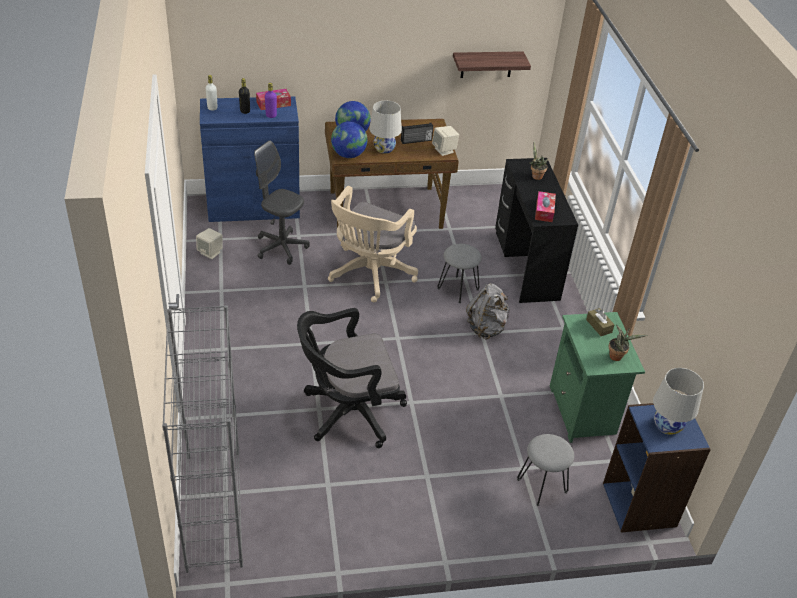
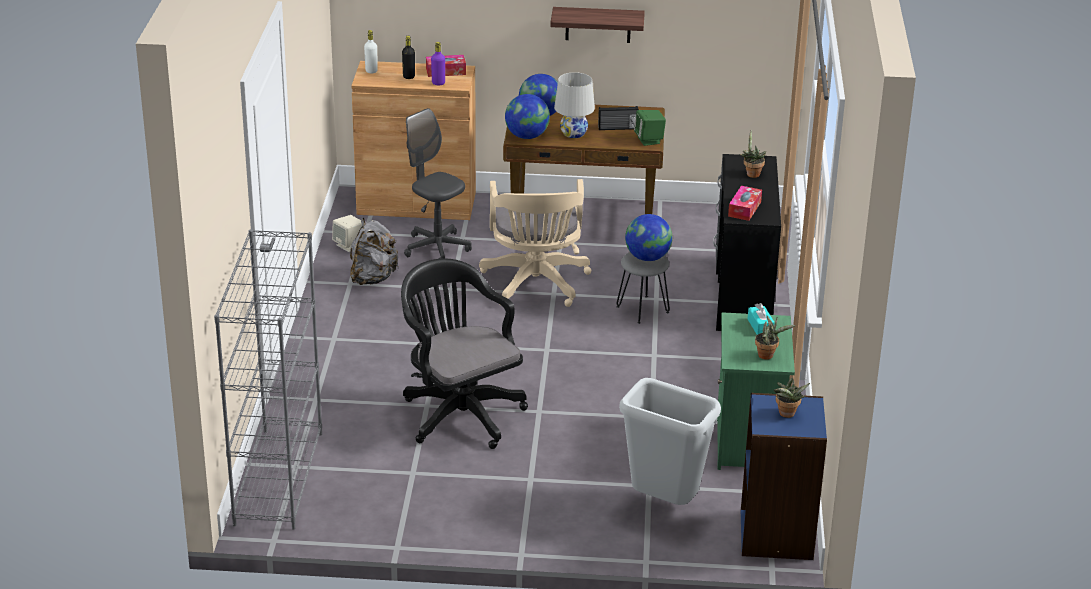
camera: 15 degrees right, 10 degrees down
(253, 206) = (416, 203): blue cabinet -> brown cabinet
(347, 413) = (459, 412): black office chair -> black office chair turned 60 degrees clockwise
(369, 275) = (535, 285): beige office chair -> beige office chair turned 45 degrees counterclockwise
(444, 150) = (649, 140): beige speaker -> green speaker
(464, 252) = (647, 257): none -> globe
(486, 64) = (718, 40): shelf -> shelf (598, 24)
(486, 328) = (662, 351): grey backpack -> grey backpack (372, 278)
(542, 485) = (665, 504): grey stool -> grey trash can
(599, 326) = (760, 326): brown tissue box -> turquoise tissue box
(667, 426) = (787, 415): white table lamp -> potted plant

